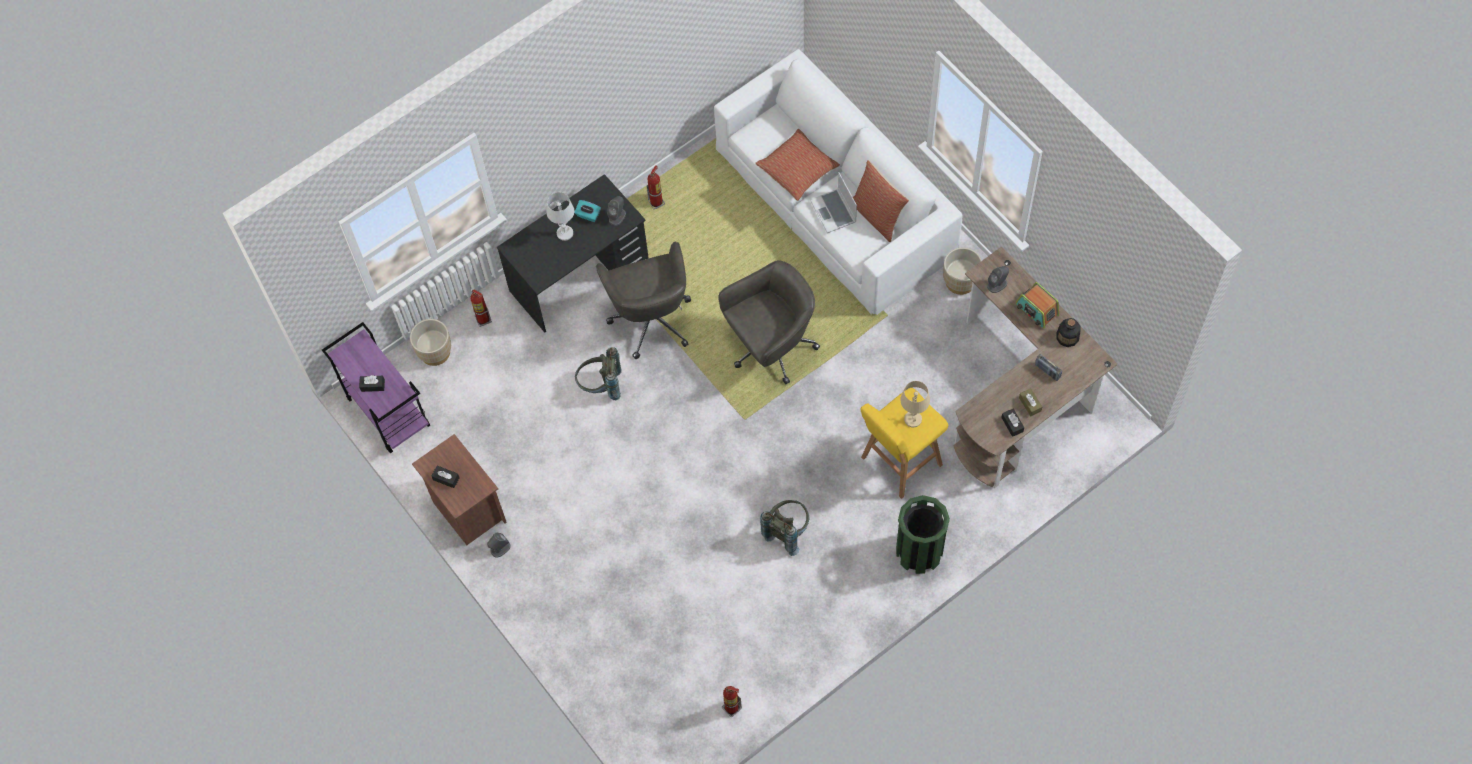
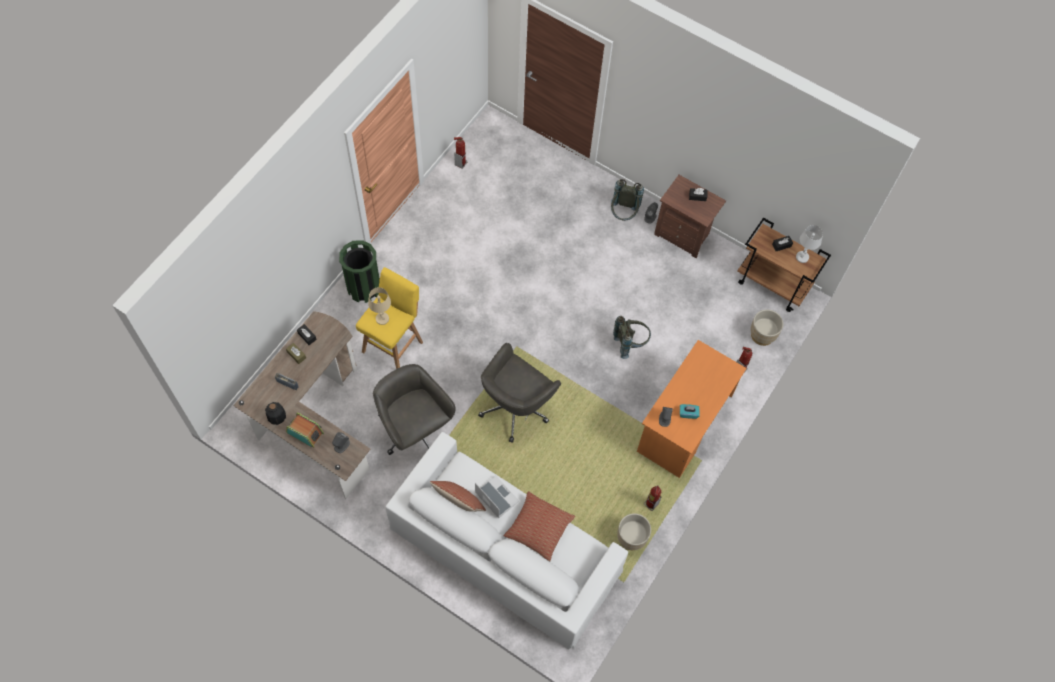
camera: 155 degrees right, 0 degrees up
(387, 412) = (773, 284): purple cart -> brown cart
(565, 233) = (699, 393): white table lamp -> white table lamp (802, 257)
(579, 276) = (684, 423): black desk -> orange desk
(651, 318) = (615, 404): grey office chair -> grey office chair (414, 430)
(787, 531) = (460, 277): grey backpack -> grey backpack (623, 214)
(960, 281) = (382, 503): beige planter -> beige planter (631, 538)

